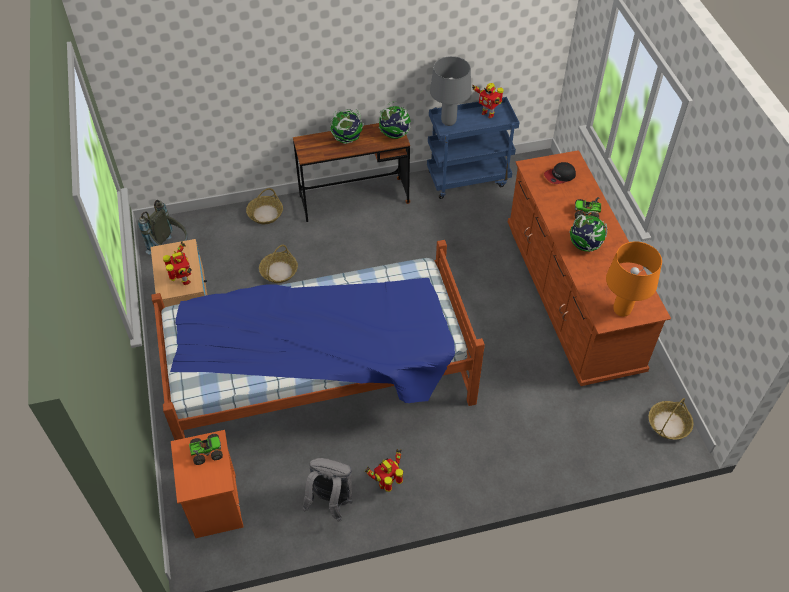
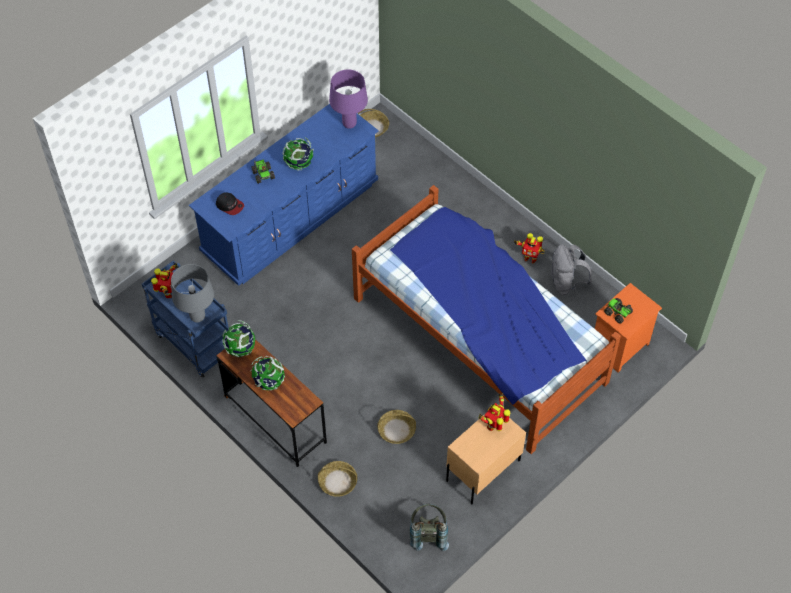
camera: 120 degrees left, 5 degrees up
(571, 296) = (291, 218): brown dresser -> blue dresser
(622, 310) = (349, 124): orange table lamp -> purple table lamp

